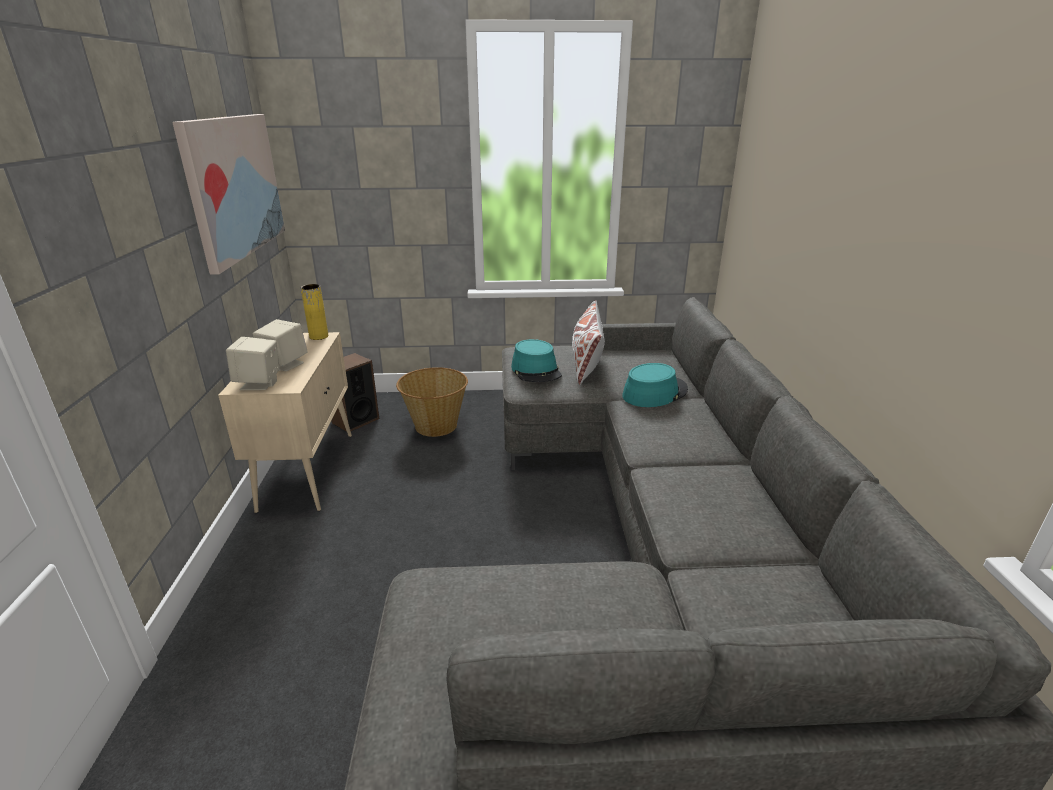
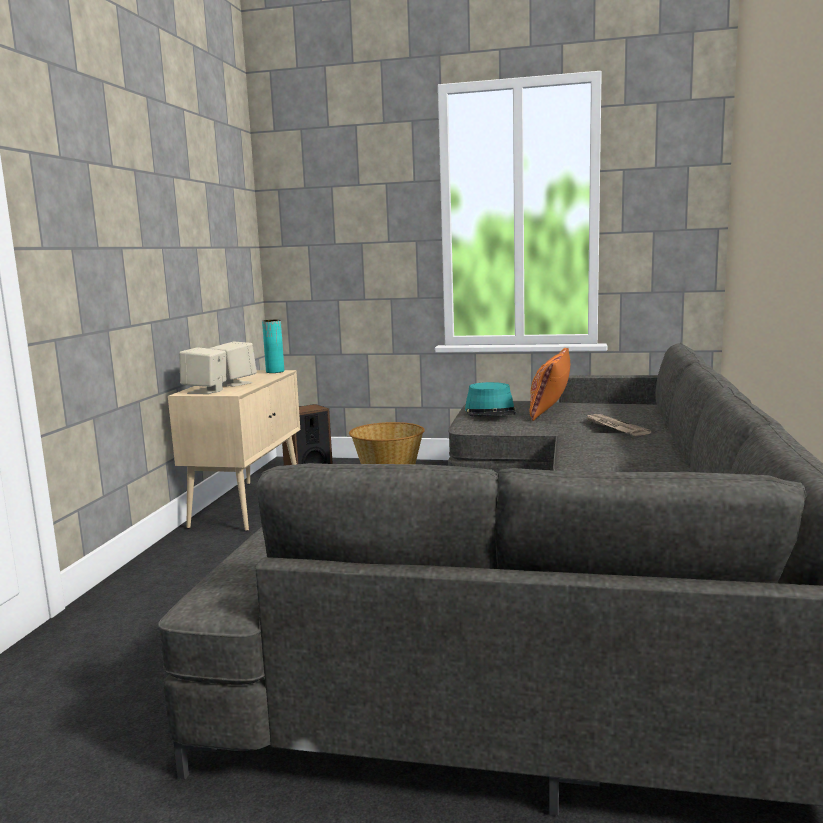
camera: 15 degrees right, 15 degrees down
(233, 186) = (214, 228): picture -> none
(319, 336) = (275, 371): yellow vase -> turquoise vase
(586, 362) = (550, 408): white pillow -> orange pillow
(654, 393) = (614, 427): turquoise hat -> newspaper

